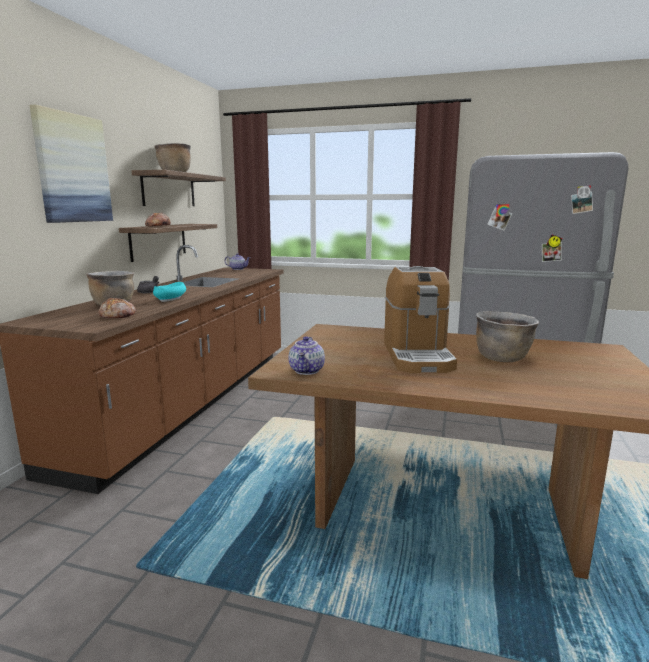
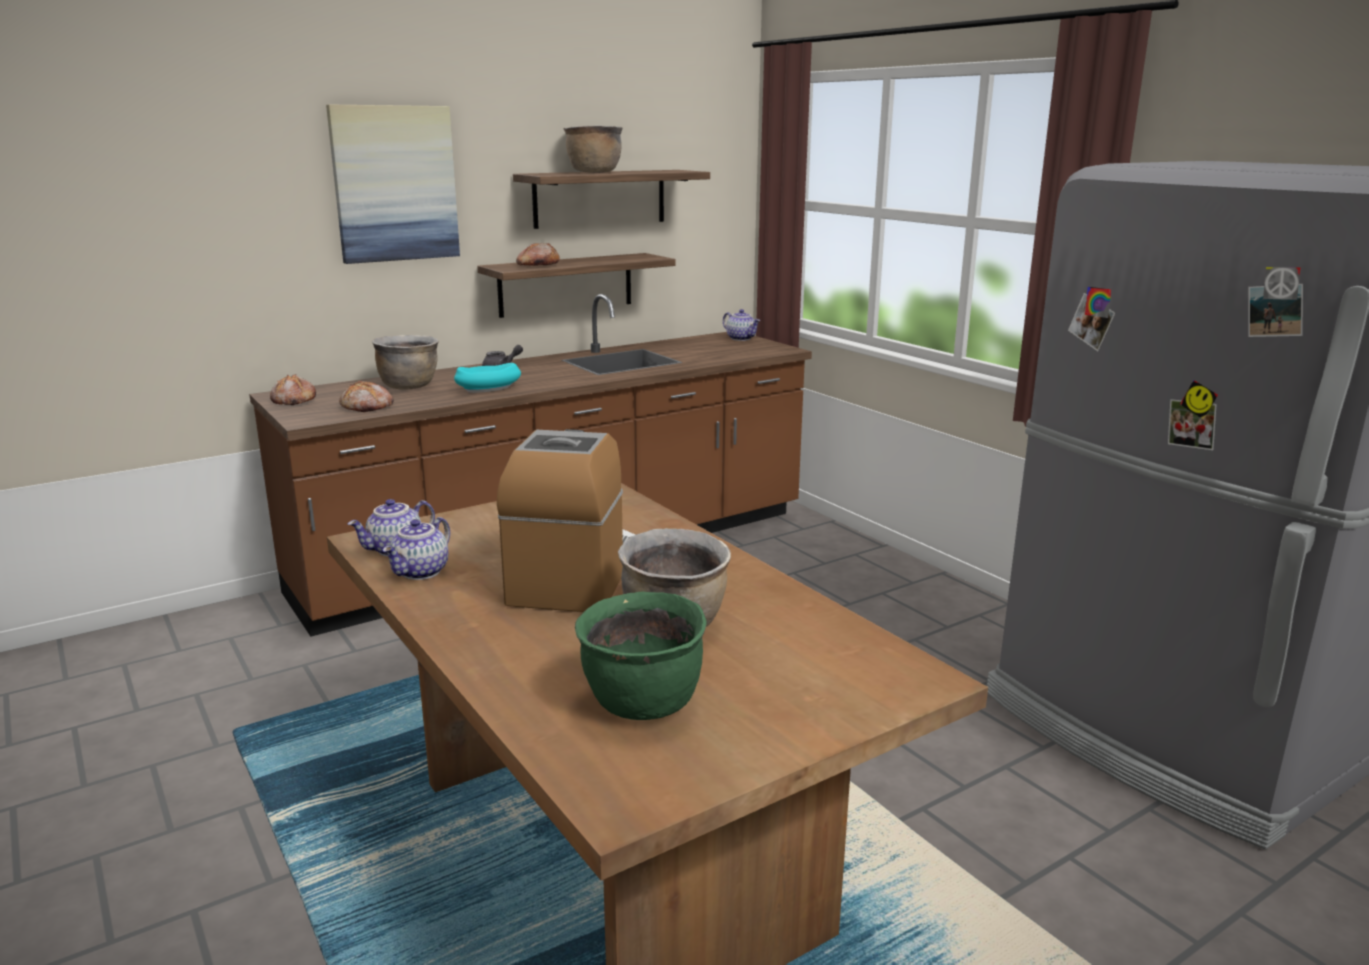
camera: 40 degrees right, 5 degrees up
(48, 322) = (293, 401): none -> bread
(350, 374) = (421, 572): none -> teapot
(417, 356) = (574, 576): coffee machine -> coffee machine turned 150 degrees clockwise
(575, 382) = (643, 704): none -> green cooking pot

